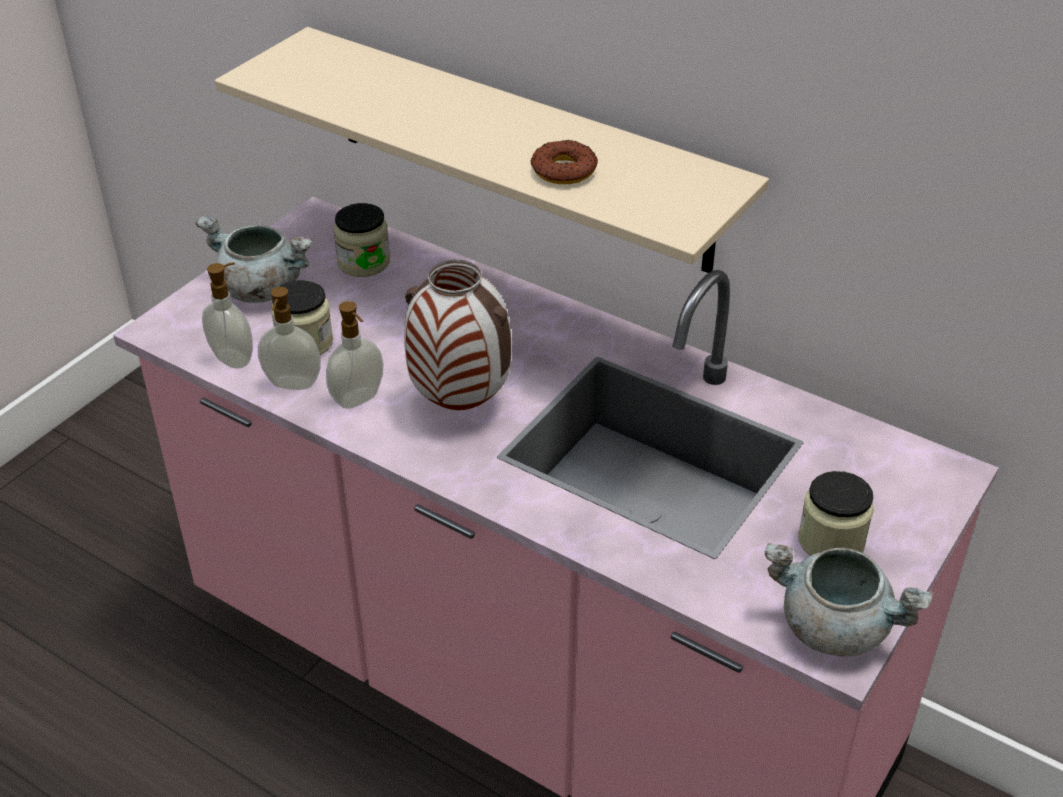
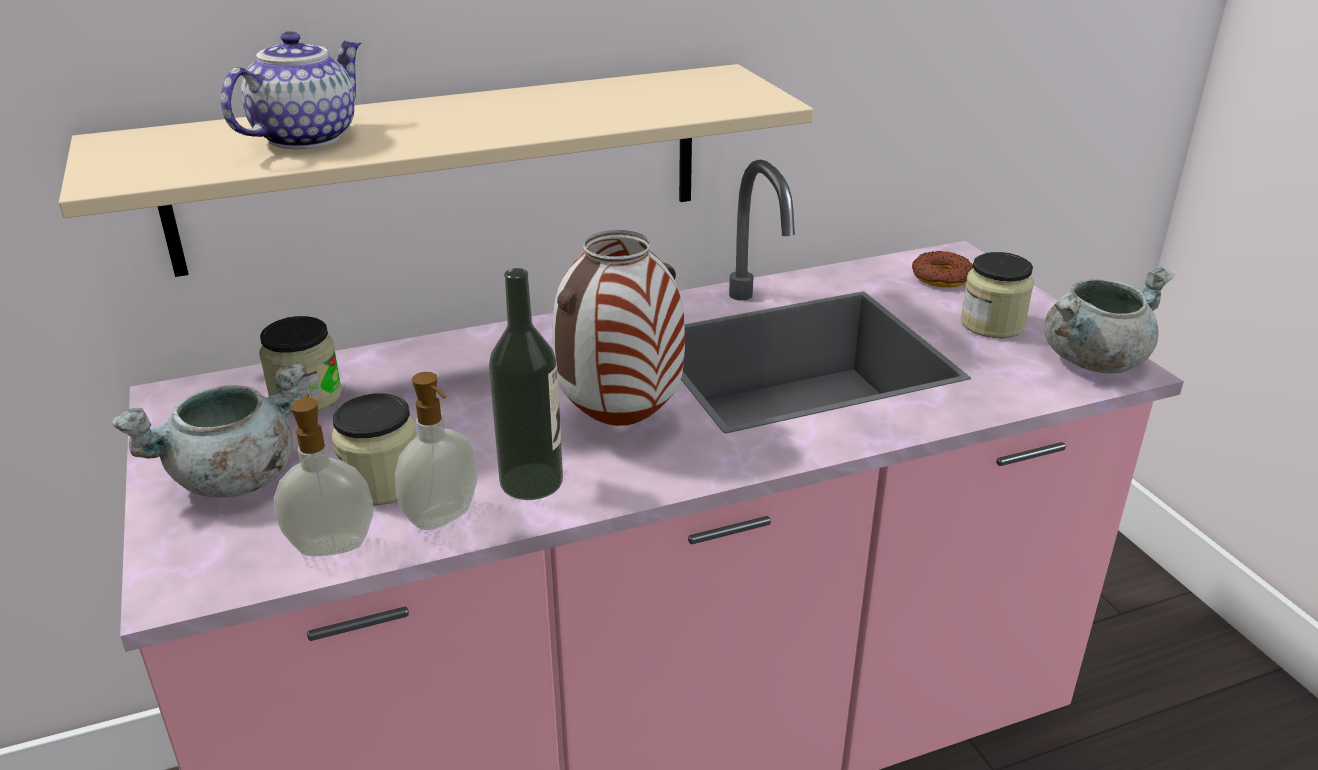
camera: 55 degrees left, 10 degrees down
(359, 399) = (531, 481): soap dispenser -> bottle
(382, 94) = (304, 137): none -> teapot
(563, 170) = (603, 111): donut -> donut (941, 277)

